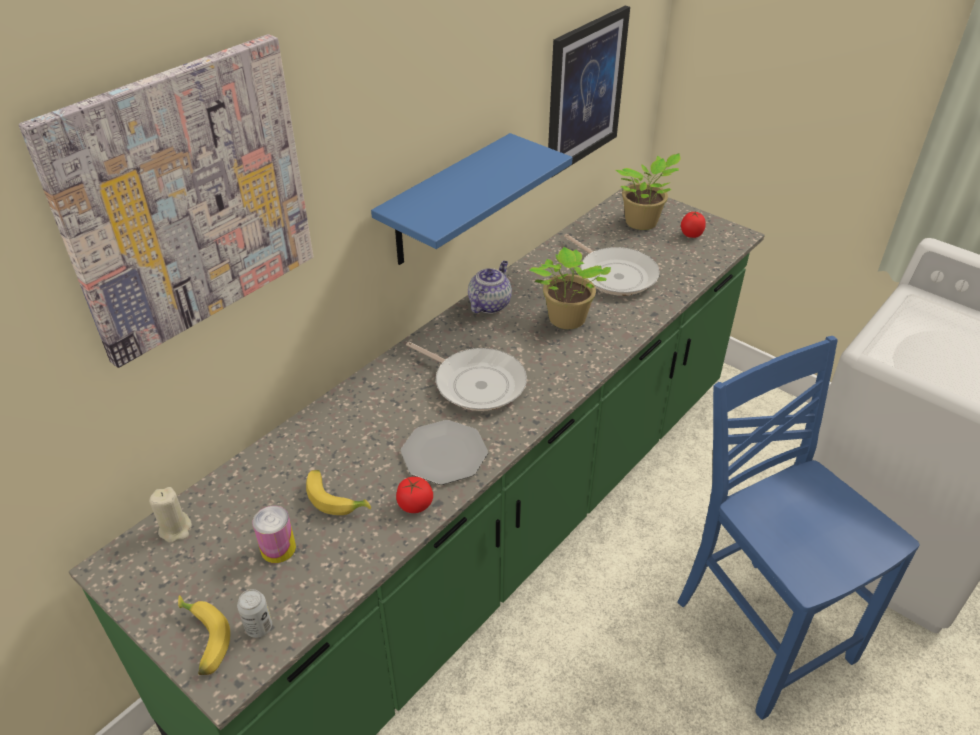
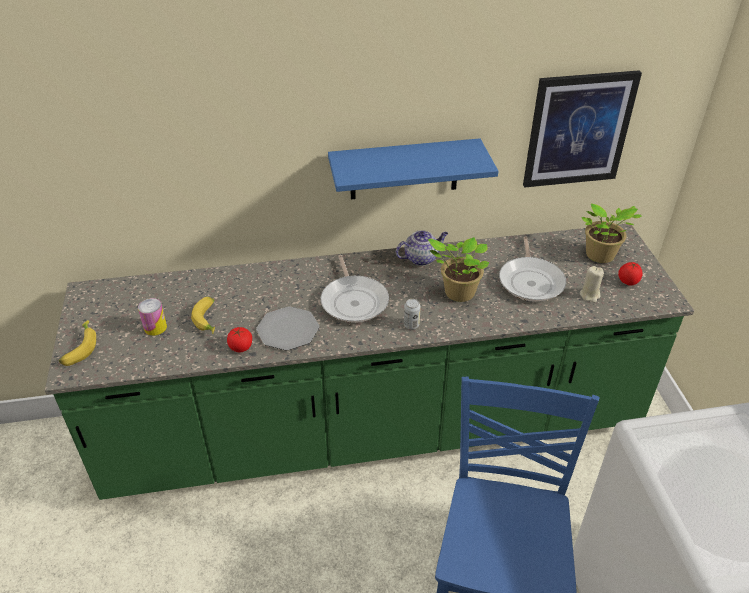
camera: 40 degrees right, 0 degrees up
(175, 529) = (126, 290): beige candle -> beige candle (589, 295)
(187, 199) = (176, 98): picture -> none
(259, 627) = (106, 359): can -> can (411, 325)

